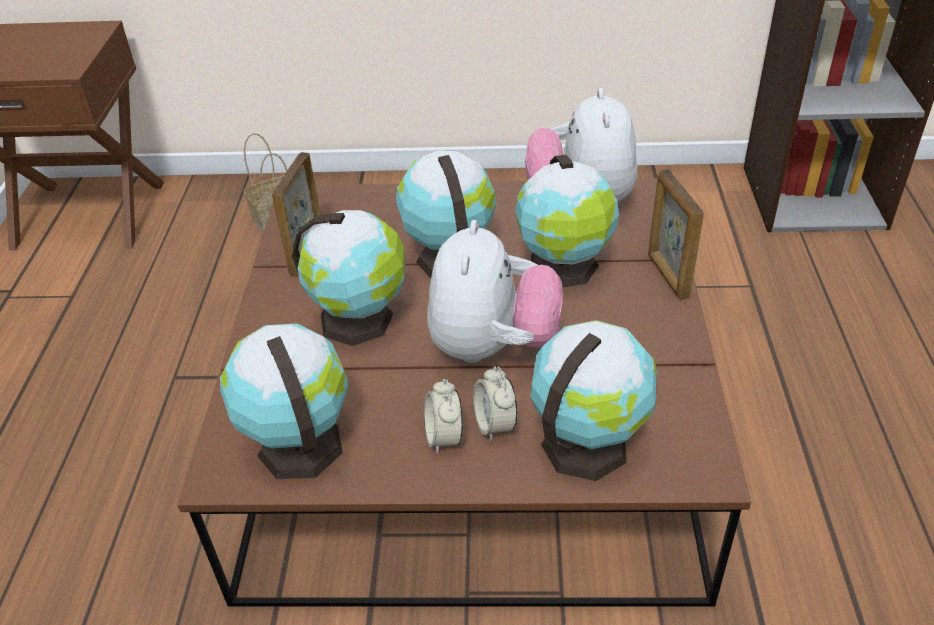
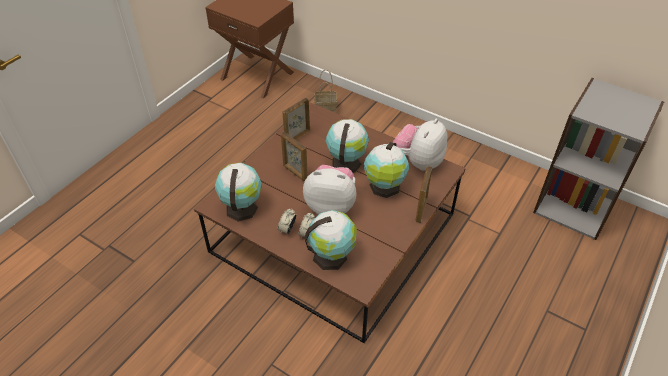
camera: 30 degrees right, 5 degrees up
(360, 320) = (295, 172): globe -> picture frame
(493, 346) = (331, 205): plush toy -> plush toy turned 120 degrees counterclockwise

